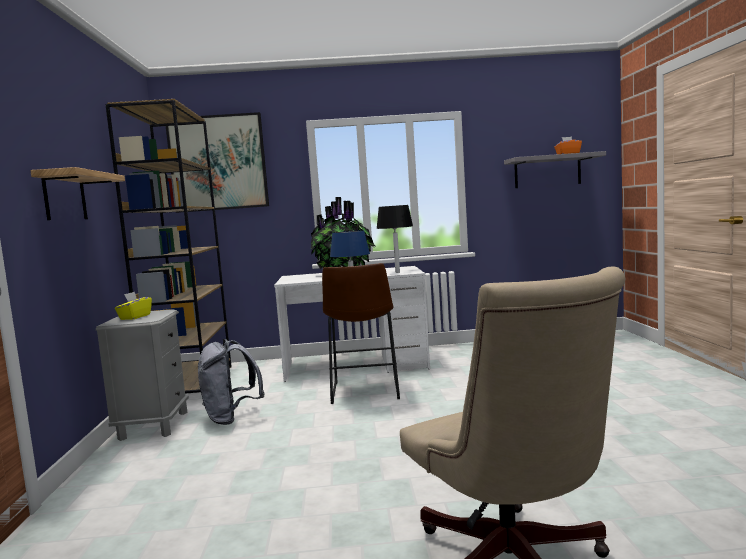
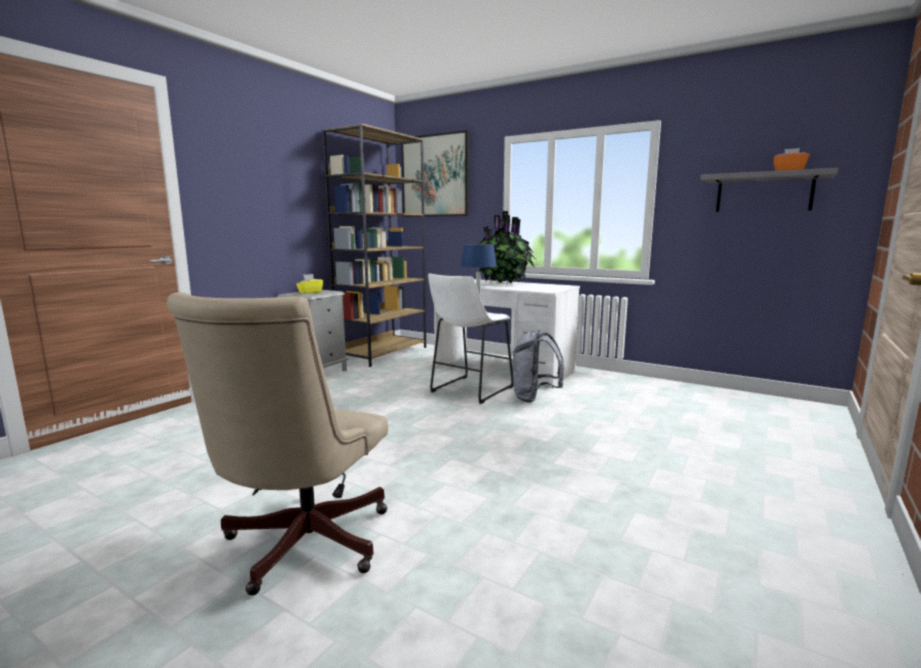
camera: 35 degrees right, 5 degrees up
(65, 197) = (261, 201): shelf -> none
(231, 418) = (360, 382): grey backpack -> grey backpack (534, 398)
(364, 392) = (469, 390): brown stool -> white stool
(397, 272) = (538, 289): black table lamp -> none

